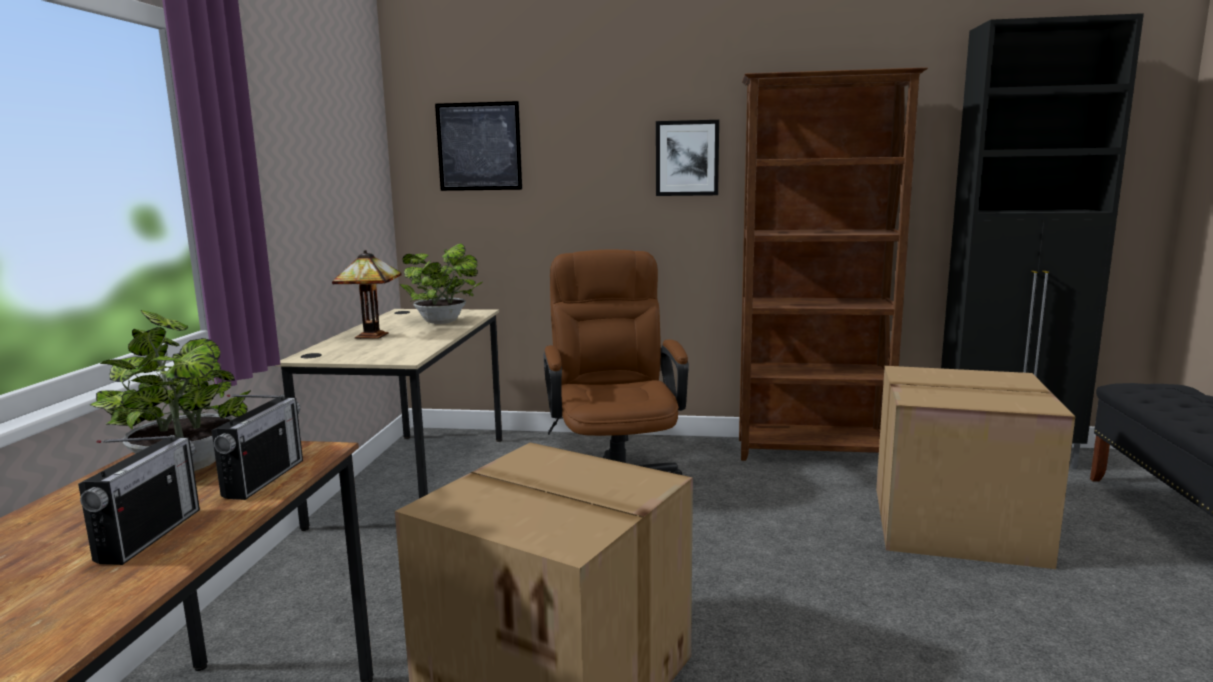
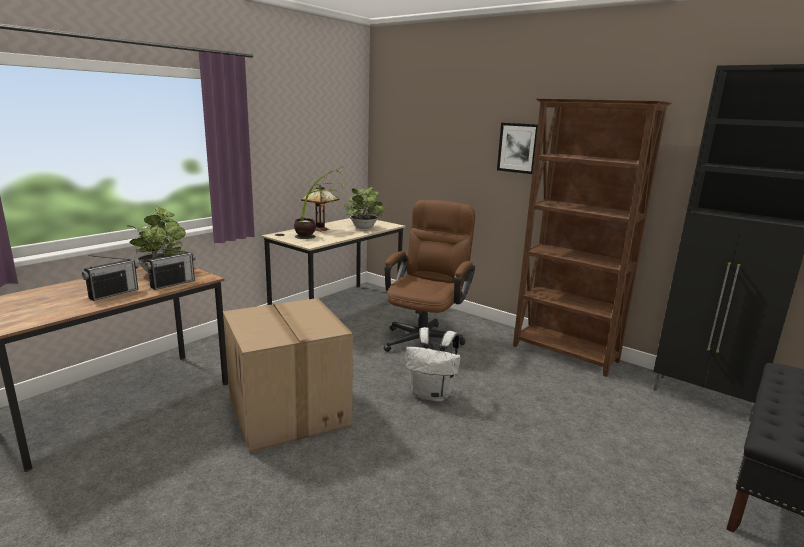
camera: 30 degrees right, 5 degrees up
(393, 347) = (317, 237): none -> potted plant
(479, 146) = (409, 130): picture -> none
(736, 562) = (432, 394): none -> white backpack
(953, 525) = (590, 421): cardboard box -> none

